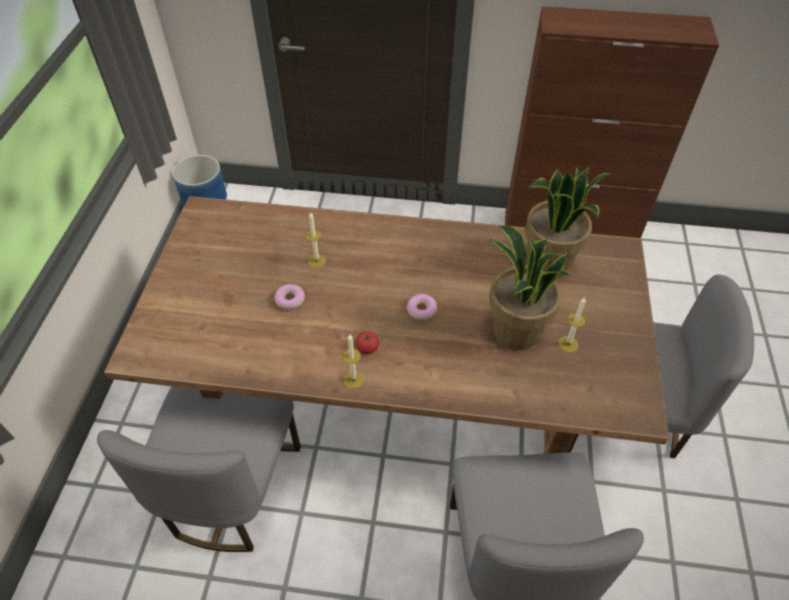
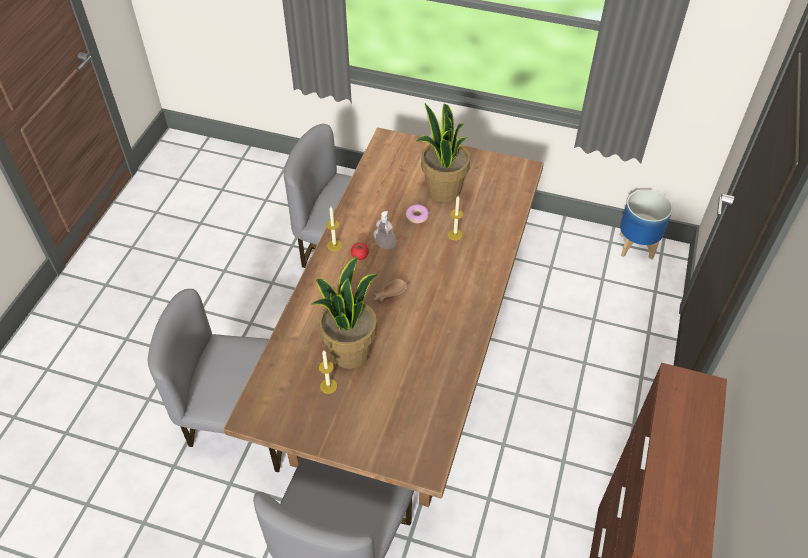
camera: 100 degrees right, 0 degrees up
(343, 325) = (384, 244): none -> soap dispenser
(421, 310) = (388, 294): donut -> brown bowl
(548, 264) = (420, 397): potted plant -> potted plant (443, 191)

